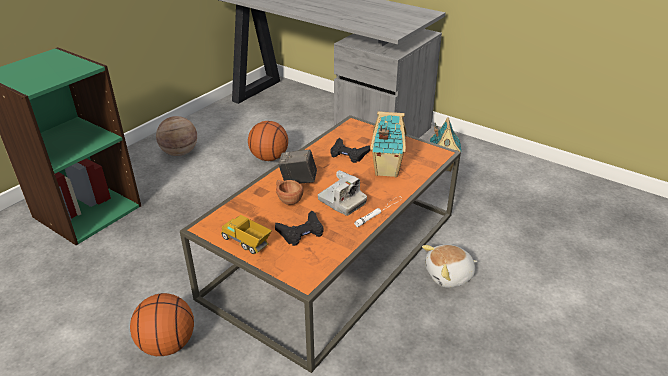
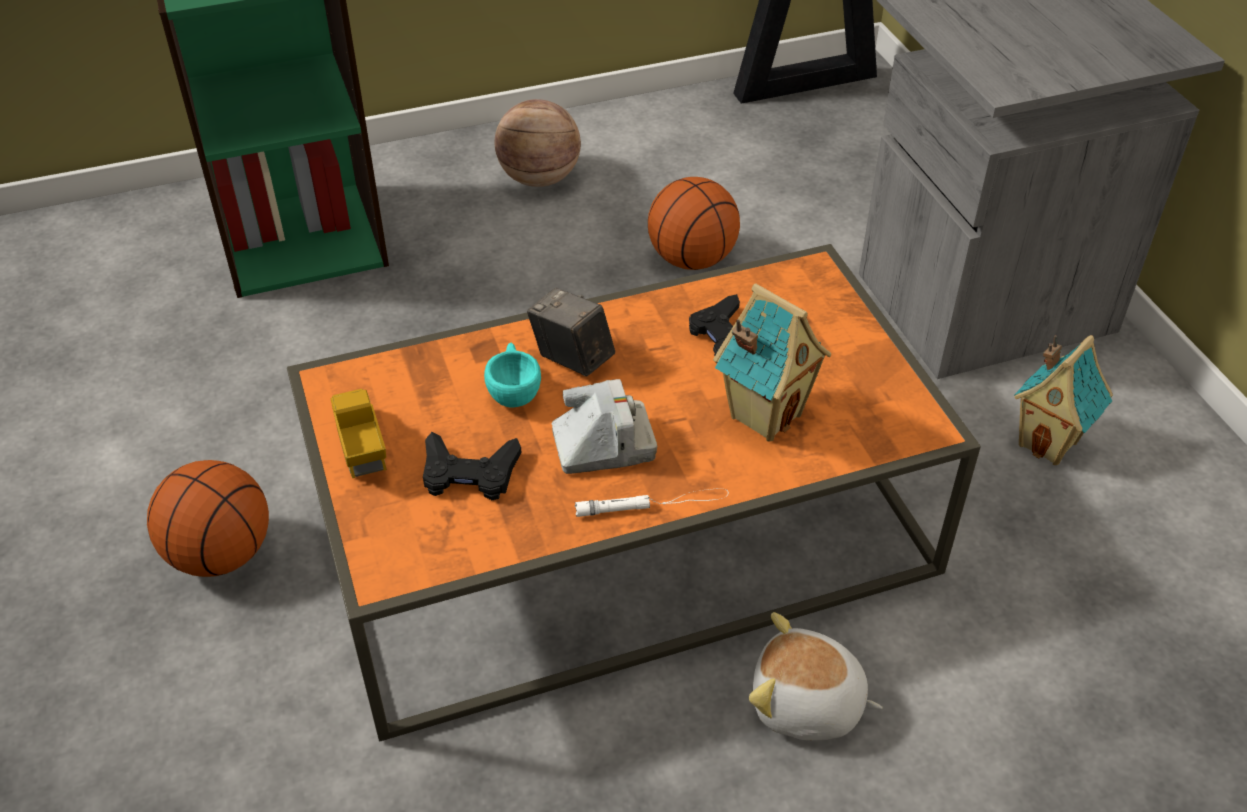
camera: 35 degrees right, 10 degrees up
(287, 199) = (514, 391): brown cup -> turquoise cup
(341, 202) = (603, 446): camera -> camera turned 90 degrees counterclockwise

